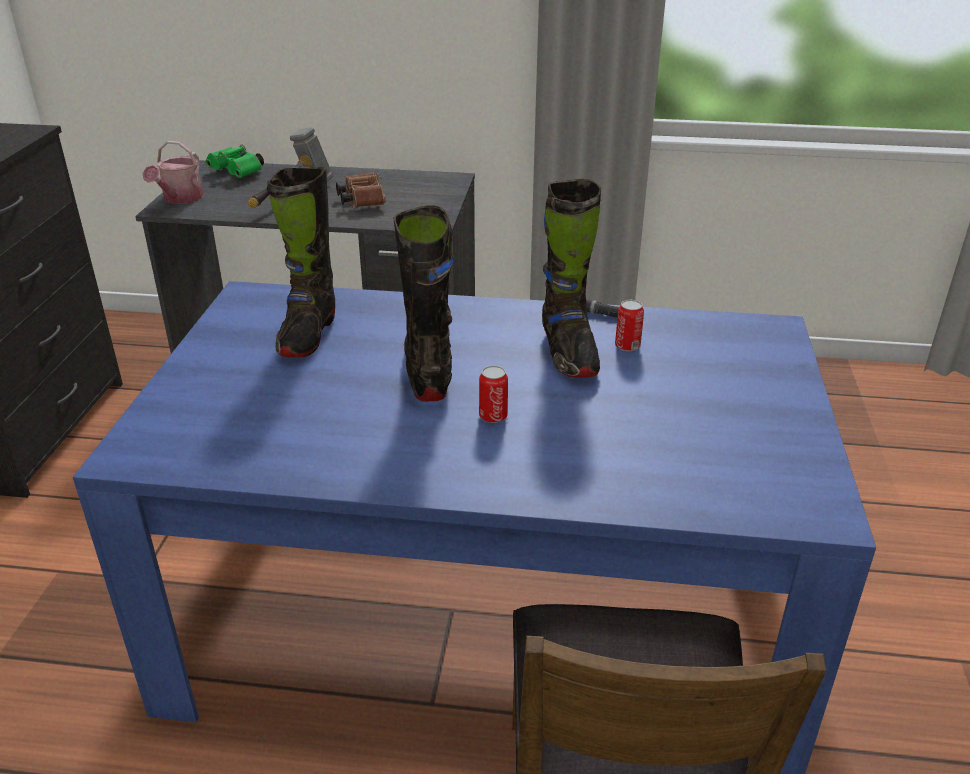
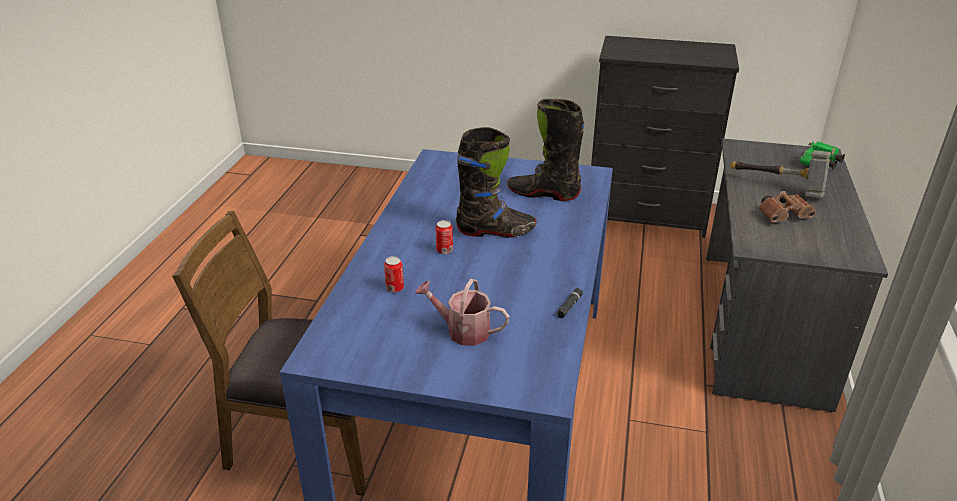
camera: 95 degrees right, 0 degrees up
(180, 199) = (757, 149): watering can -> watering can (462, 330)
(568, 353) = (514, 283): black boot -> none
(627, 346) = (522, 310): can -> can (395, 288)

